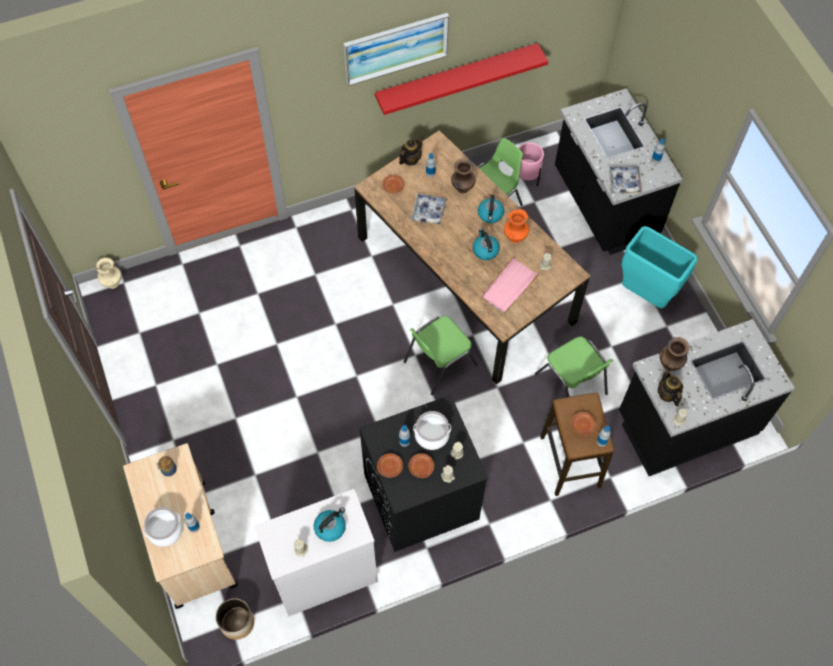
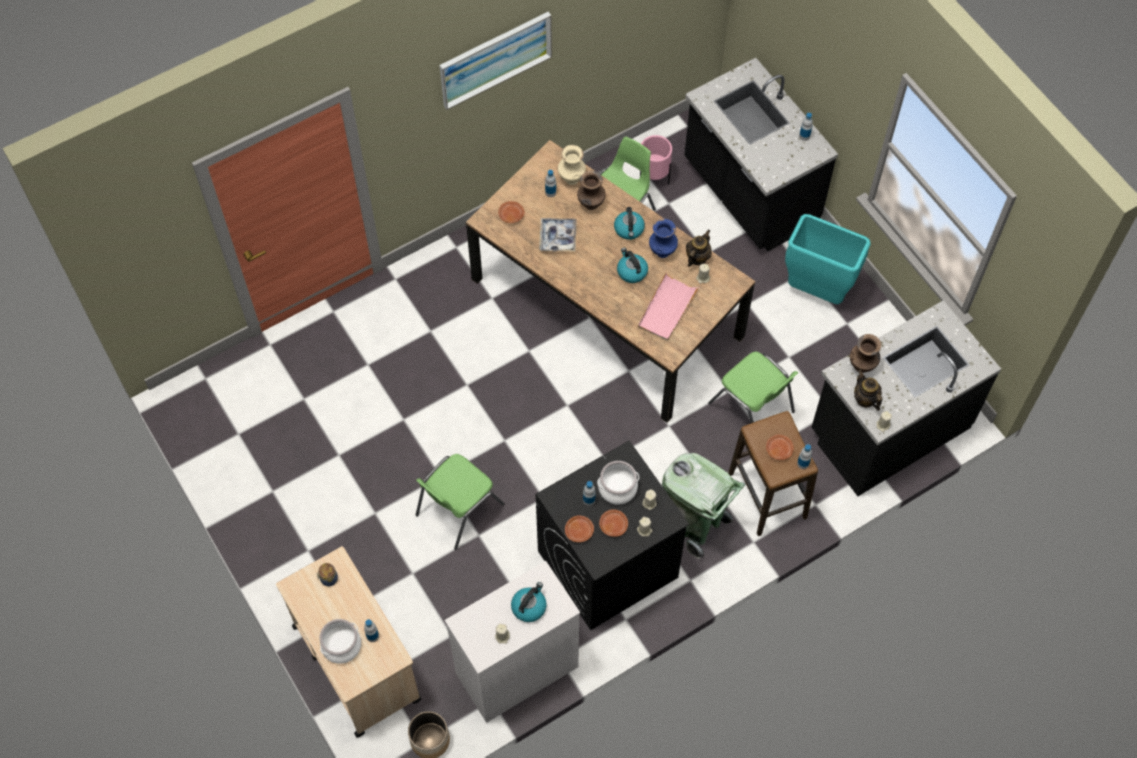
camera: 10 degrees left, 0 degrees up
(112, 283) = (192, 381): beige vase -> beige vase (571, 178)
(410, 159) = (524, 180): teapot -> teapot (697, 257)
(438, 363) = (596, 410): green chair -> green chair (457, 509)
(456, 77) = (562, 77): red shelf -> none
(502, 476) = (694, 525): none -> green trash can
(515, 238) = (662, 252): orange vase -> blue vase
(624, 182) = (773, 168): tray -> none

